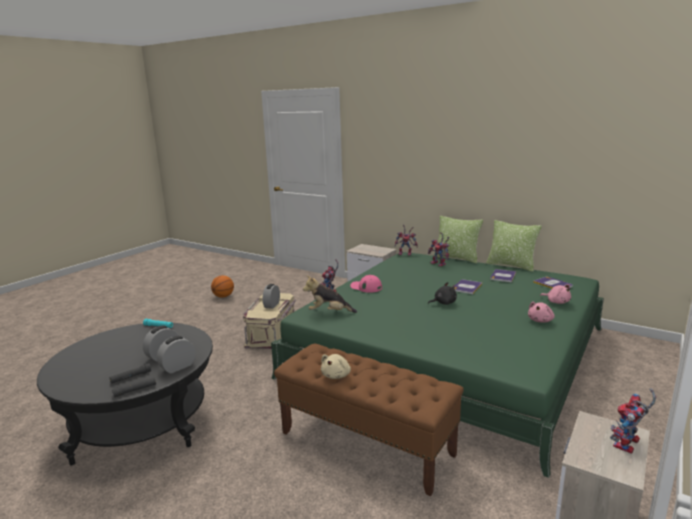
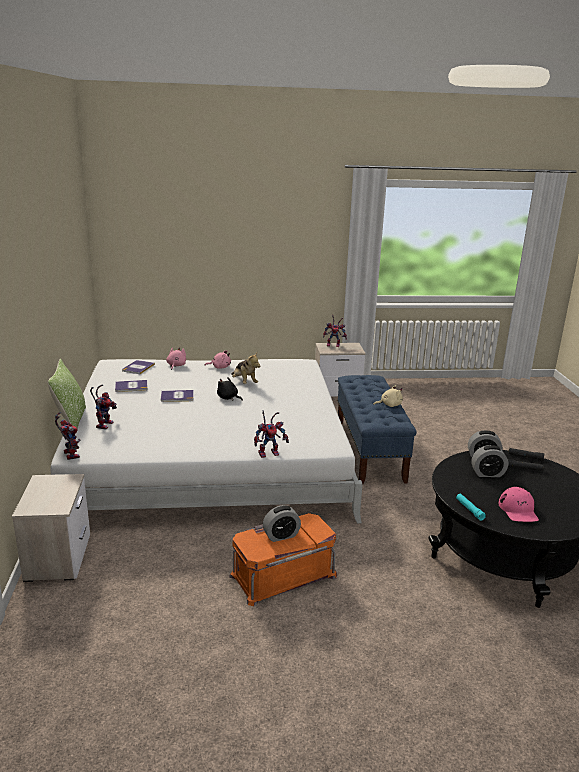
camera: 130 degrees left, 5 degrees up
(223, 296) = (209, 736): basketball -> none
(272, 334) = (283, 574): beige storage box -> orange storage box
(329, 312) = (309, 438): plush toy -> plush toy (244, 382)
(366, 287) = (228, 440): pink cap -> pink cap (518, 510)
(366, 443) = (369, 451): brown bench -> blue bench
(448, 352) = (209, 455): green bed -> white bed
(511, 265) = (85, 390): pillow -> none

